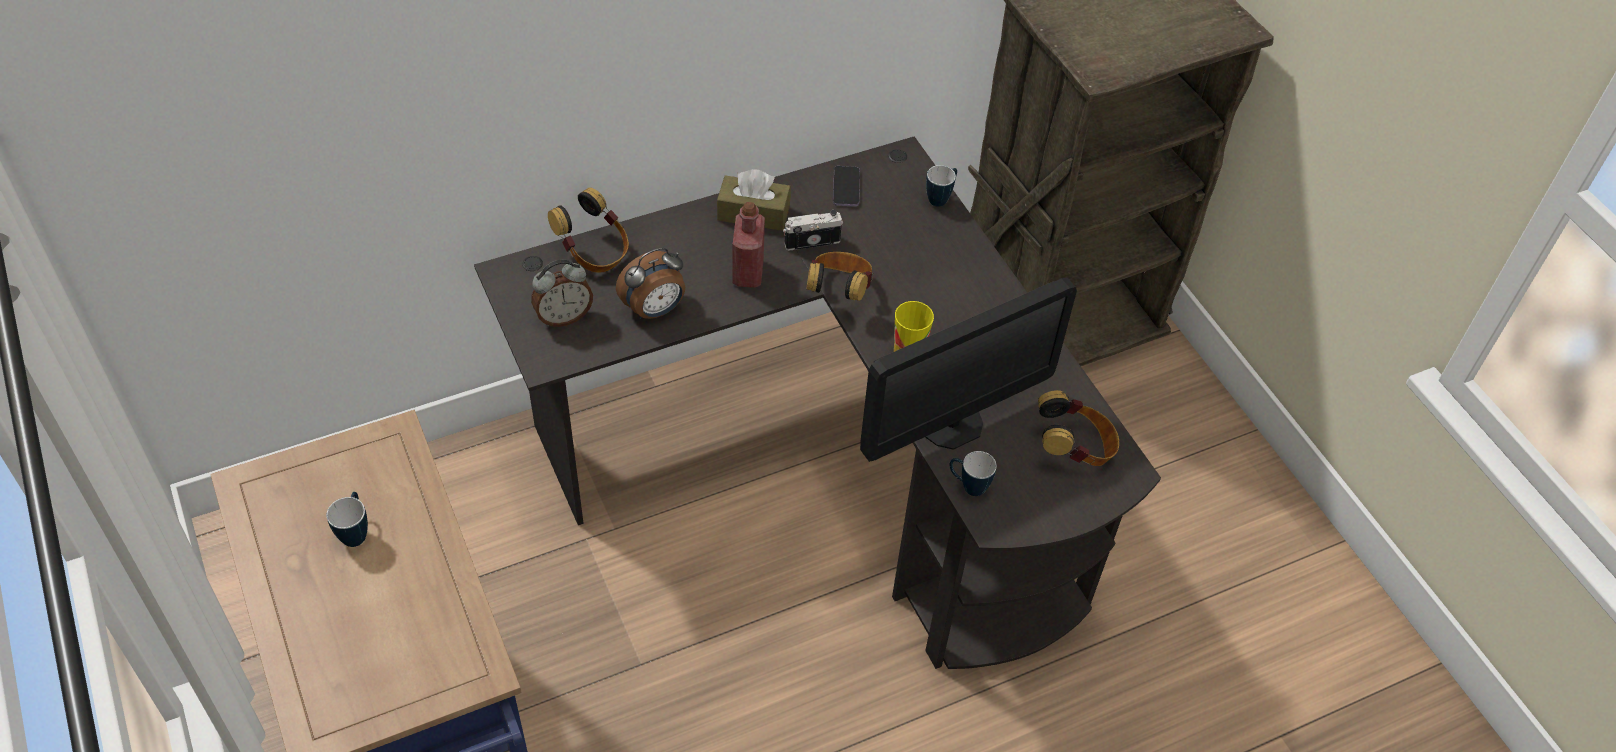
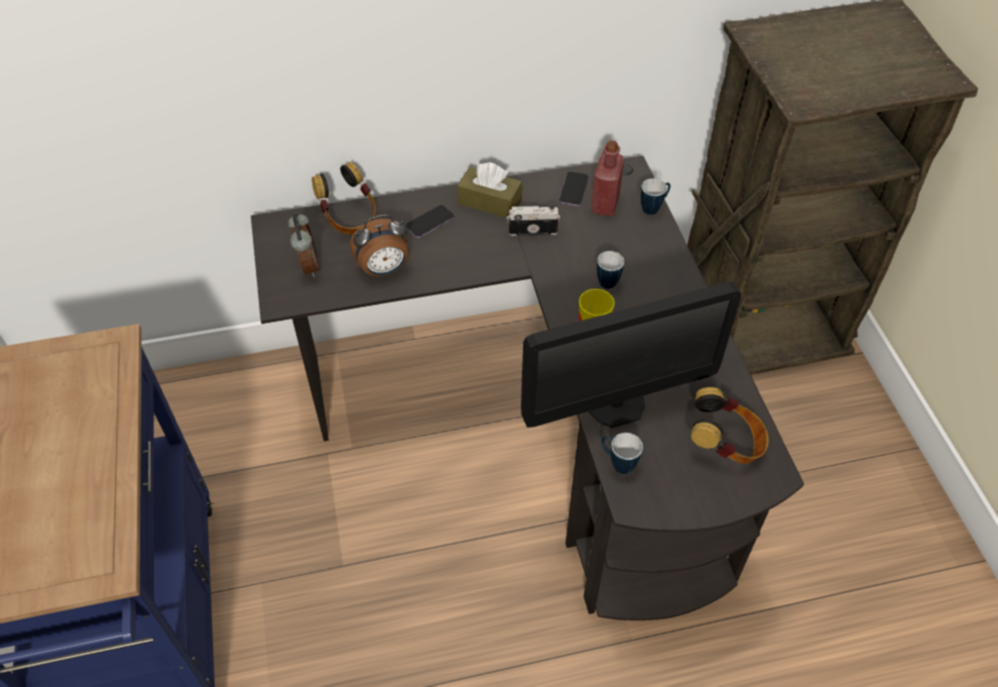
camera: 15 degrees right, 0 degrees up
(356, 532) = (50, 422): mug -> mug (608, 280)
(564, 317) = (308, 266): alarm clock -> alarm clock turned 90 degrees counterclockwise
(691, 247) = (430, 223): none -> phone
(748, 272) = (471, 249): red bottle -> red bottle (605, 204)
(839, 292) = (545, 275): headphones -> none

